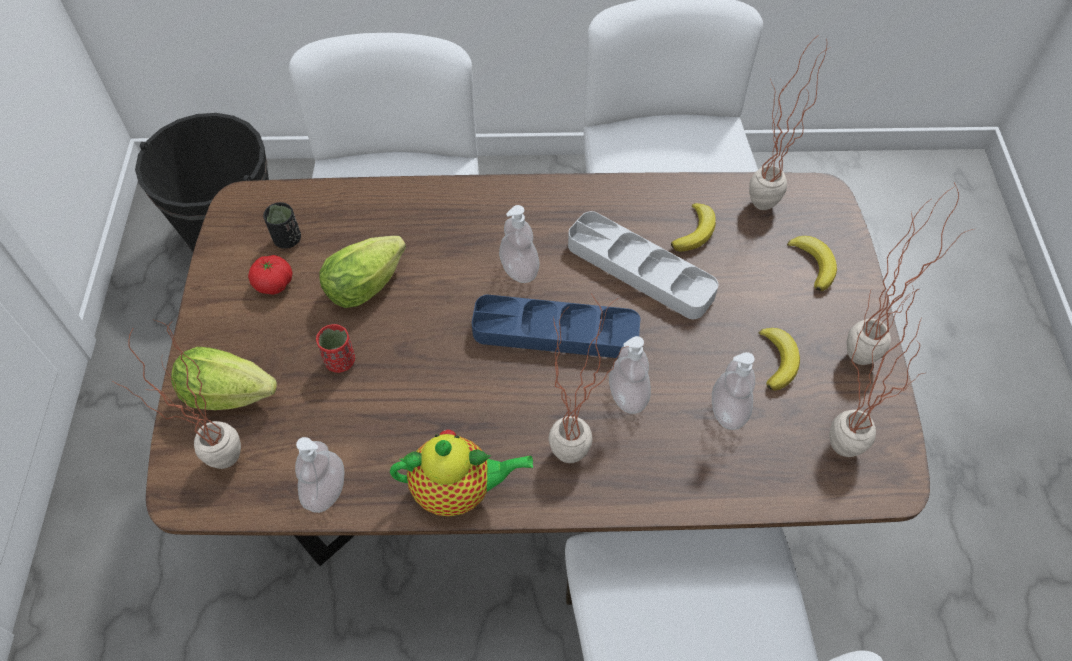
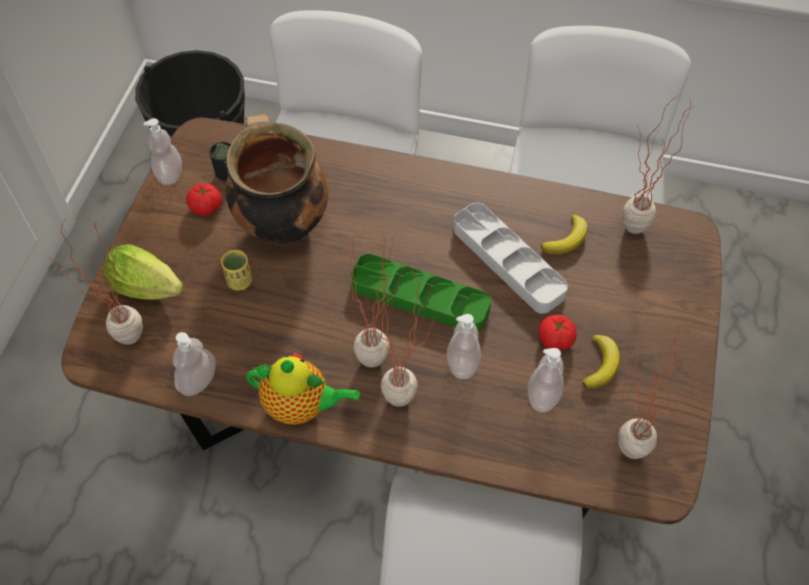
camera: 15 degrees right, 0 degrees up
(340, 361) = (239, 281): red cup -> yellow cup
(369, 283) = (281, 223): lettuce -> cooking pot
(519, 269) = (406, 239): soap dispenser -> soap dispenser (169, 174)
(555, 332) = (419, 297): blue tray -> green tray
(720, 344) = (555, 339): none -> tomato
(814, 264) = (661, 289): banana -> none
(868, 351) = (683, 375): potted plant -> potted plant (382, 357)

